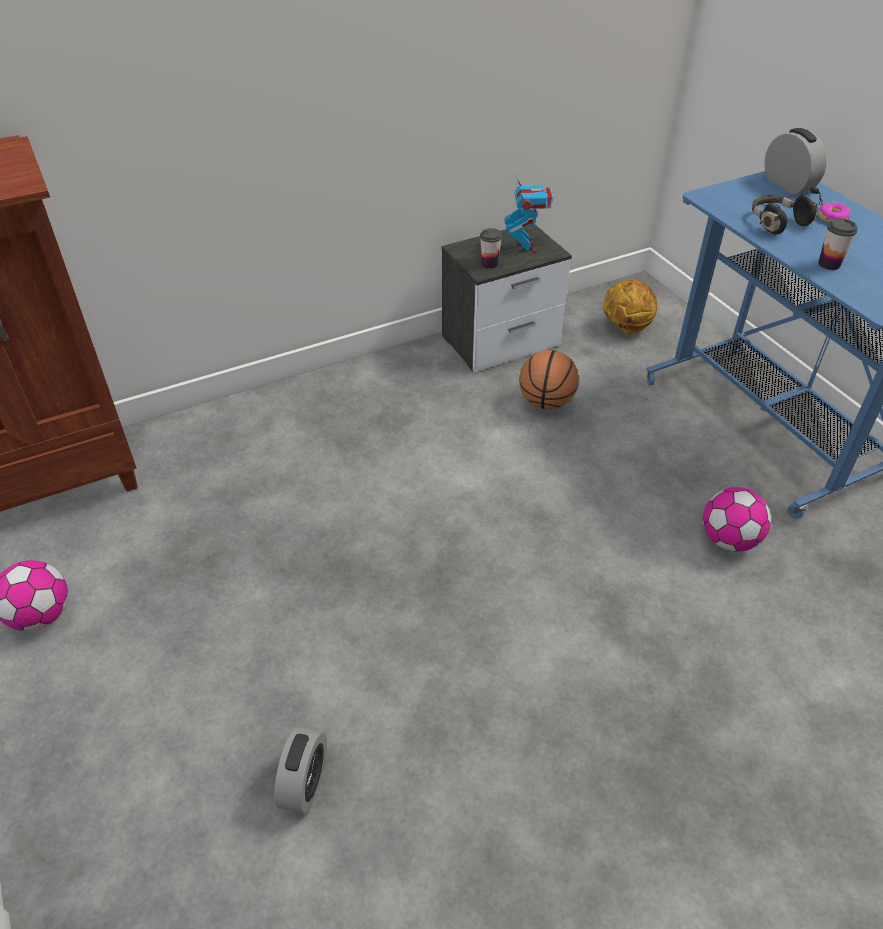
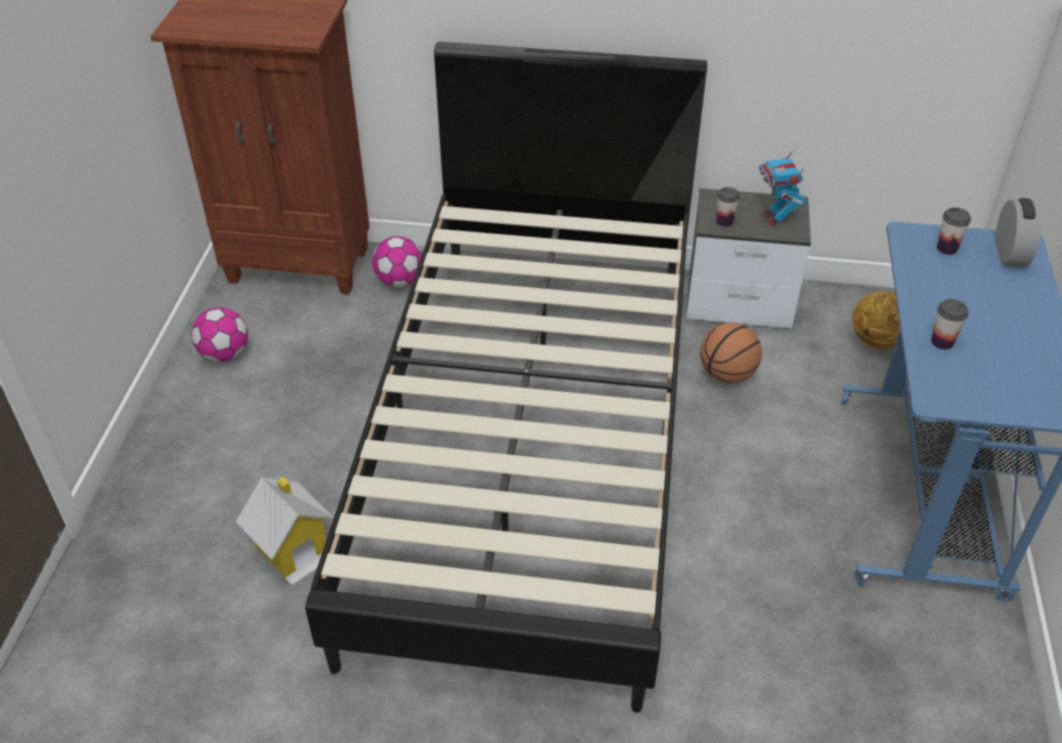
camera: 35 degrees right, 0 degrees up
(305, 783) = (294, 551): alarm clock -> toy house
(441, 539) = (531, 441): none -> black bed
(526, 247) = (775, 218): toy robot -> toy robot turned 135 degrees clockwise
(729, 540) = (773, 568): football -> football (399, 281)
(745, 197) = (947, 248): none -> cup
(777, 223) = (944, 284): black headphones -> none
(832, 218) = (1009, 302): donut -> none

